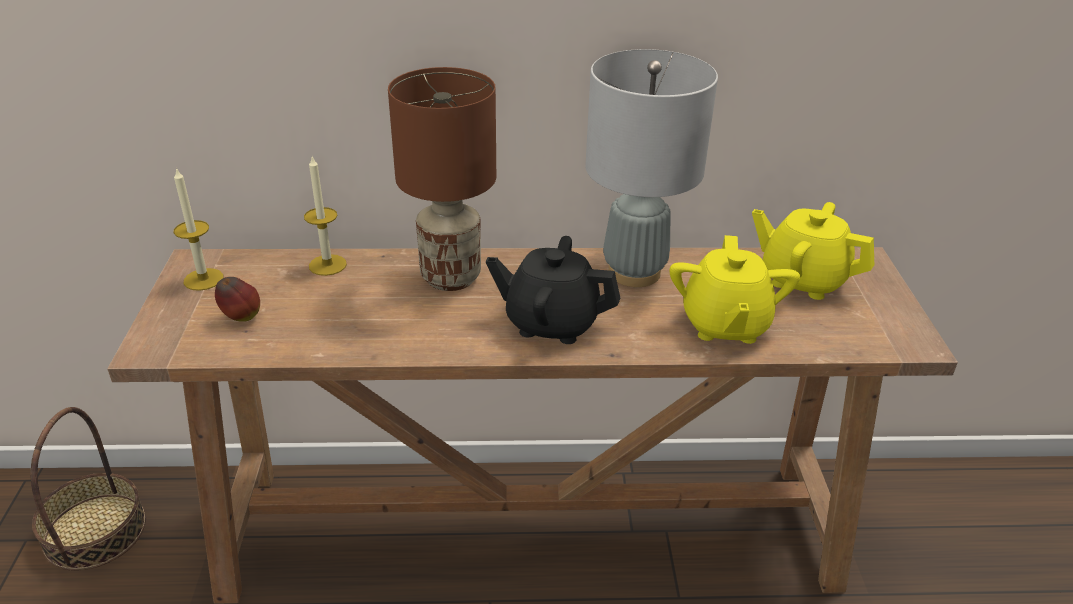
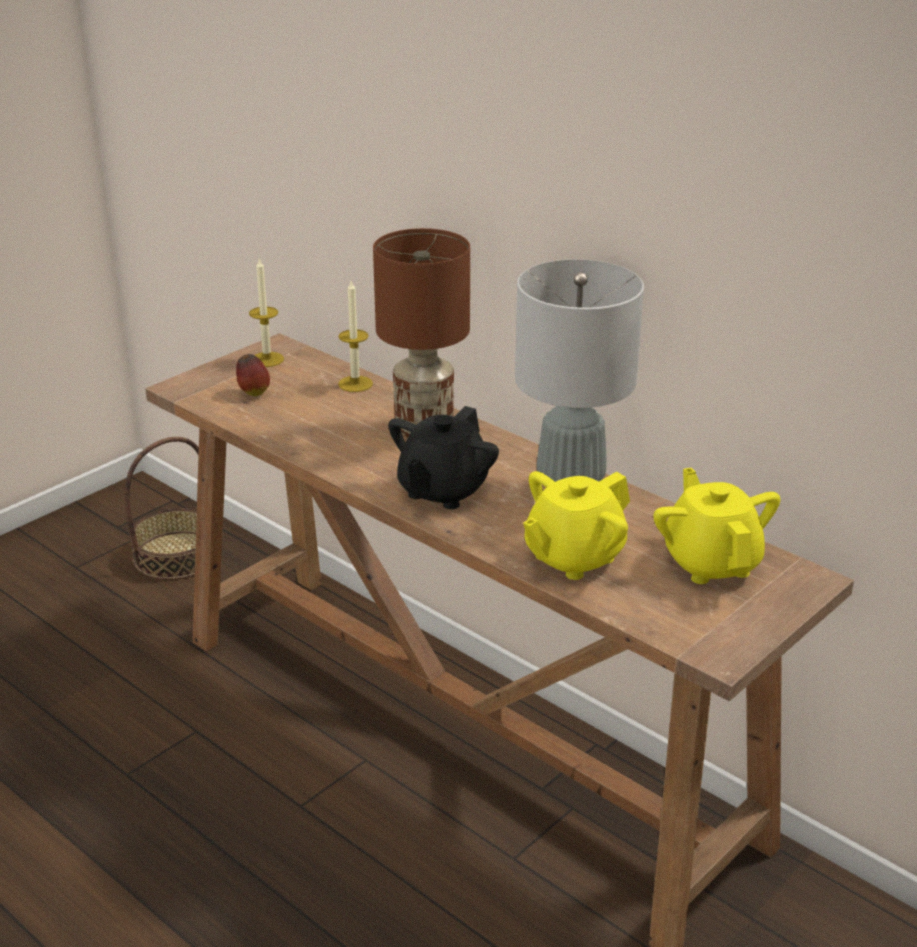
camera: 45 degrees right, 5 degrees down
(551, 323) = (442, 491): black teapot -> black teapot turned 120 degrees counterclockwise

